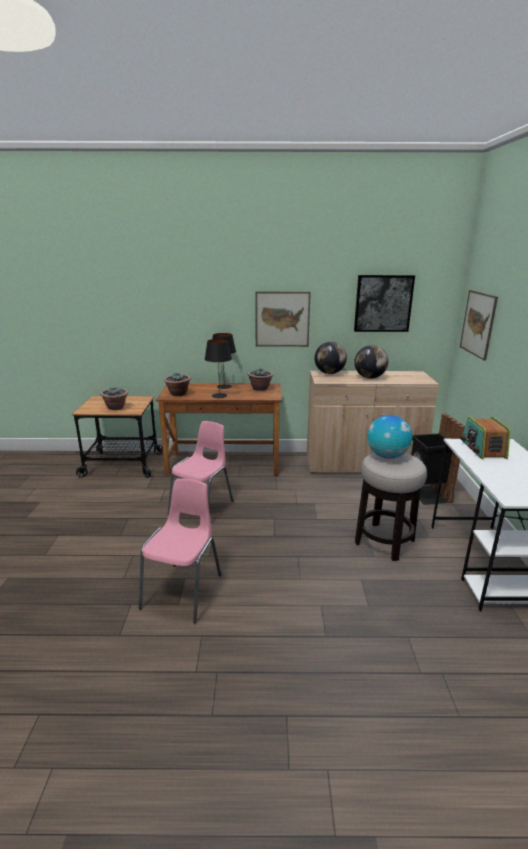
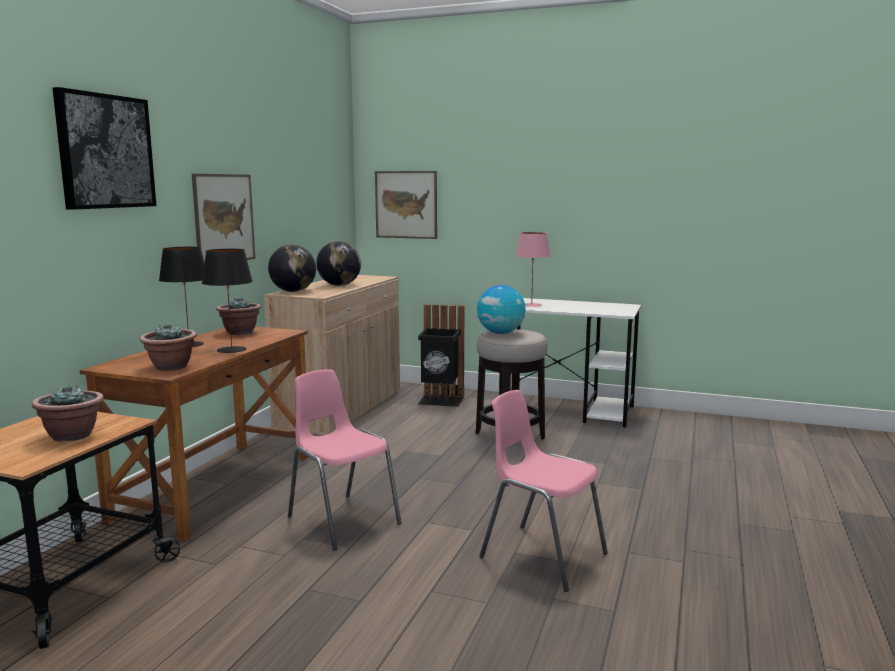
camera: 70 degrees left, 10 degrees down
(383, 303) = (308, 191): picture -> picture (105, 151)
(482, 449) = (532, 305): radio -> pink table lamp

